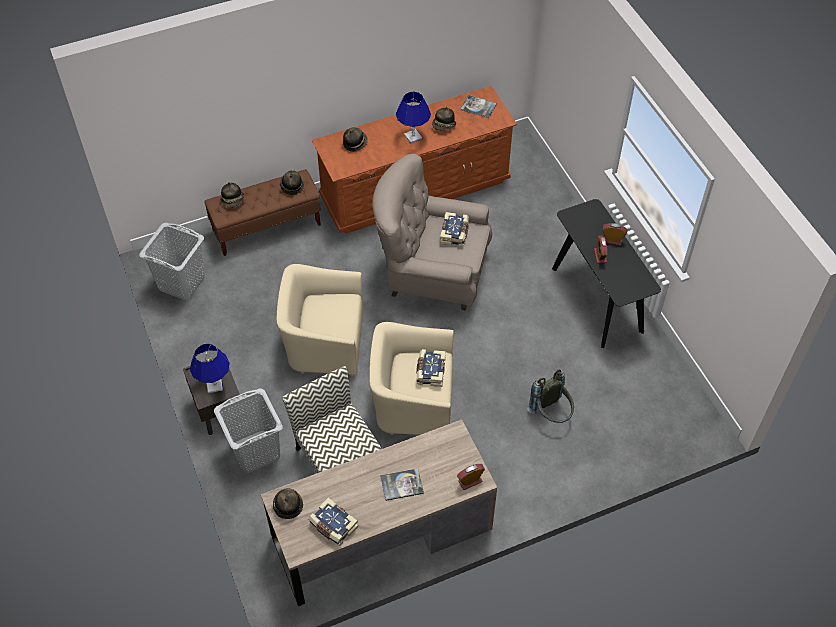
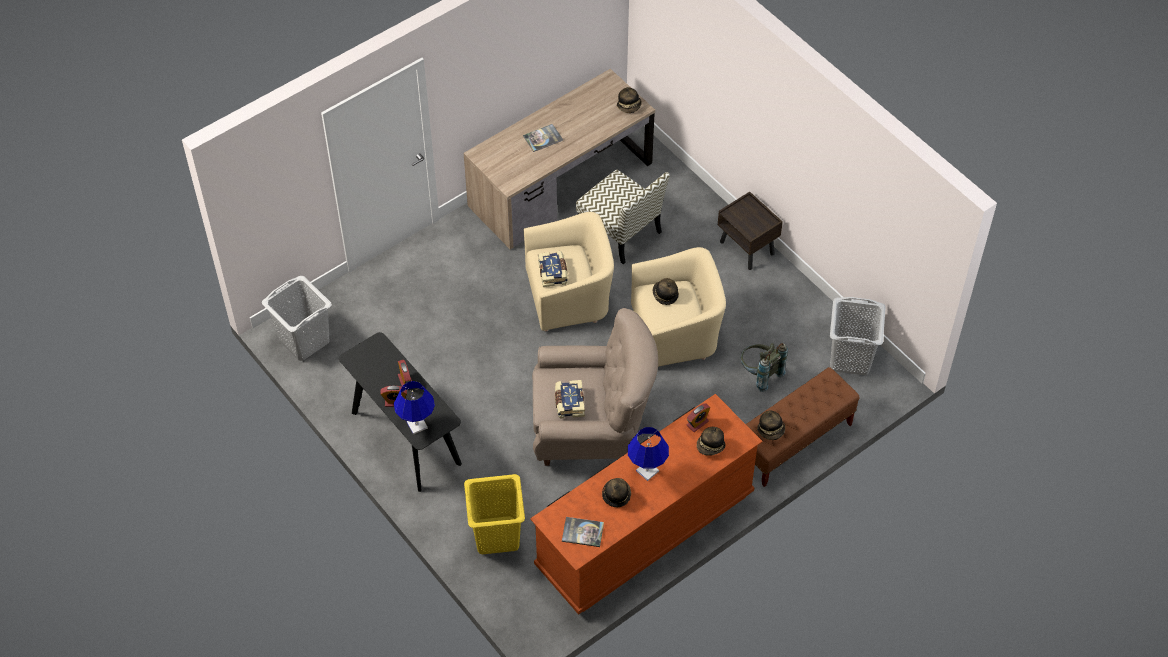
camera: 165 degrees right, 0 degrees up
(214, 385) = (746, 215): blue table lamp -> blue table lamp (417, 425)
(233, 201) = (826, 398): hat -> hat (664, 295)
(255, 452) = (696, 222): grey laundry basket -> grey laundry basket (304, 340)
(333, 526) = (587, 100): book -> none
(470, 481) = (487, 152): alarm clock -> alarm clock (697, 423)
(533, 209) = (497, 535): none -> yellow laundry basket
(551, 414) = (433, 311): grey backpack -> grey backpack (759, 374)

